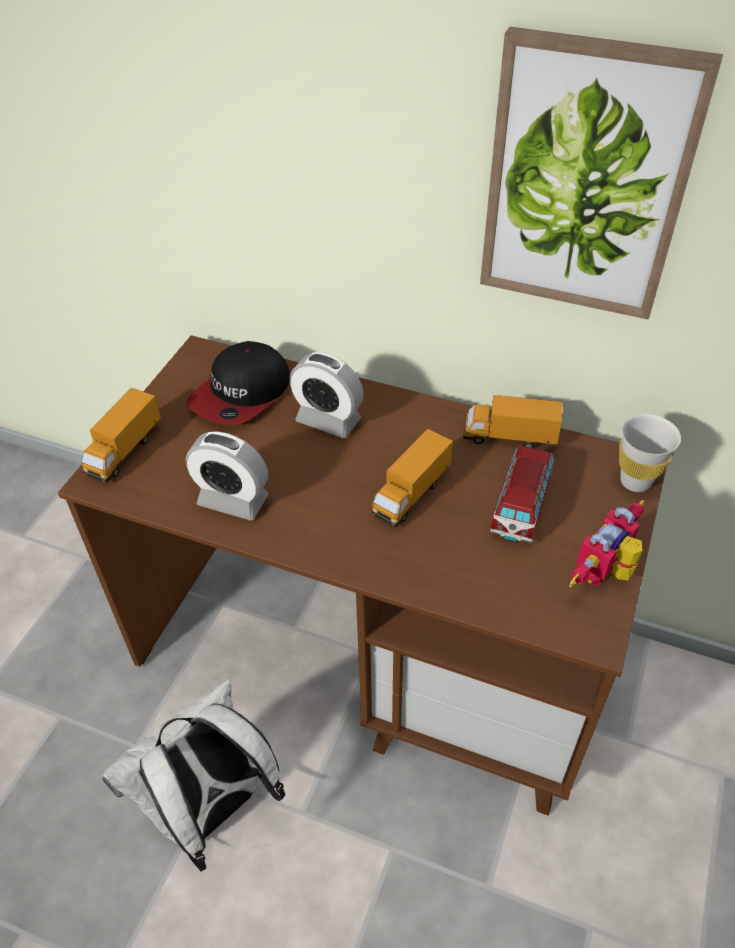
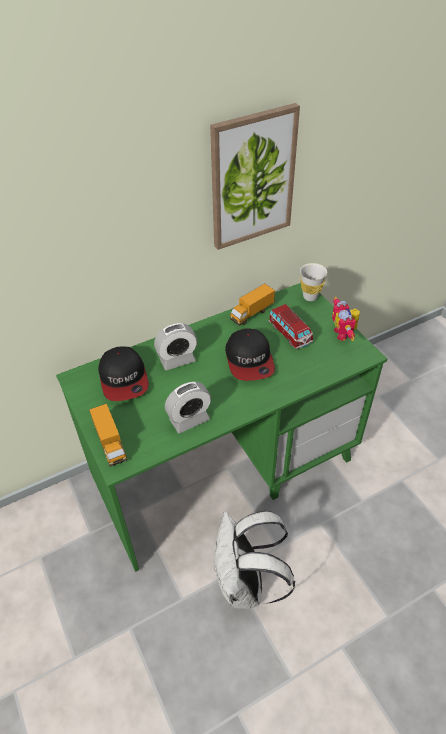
camera: 50 degrees left, 0 degrees up
(373, 650) = (225, 465): brown desk -> green desk
(411, 494) = (249, 360): toy truck -> cap

